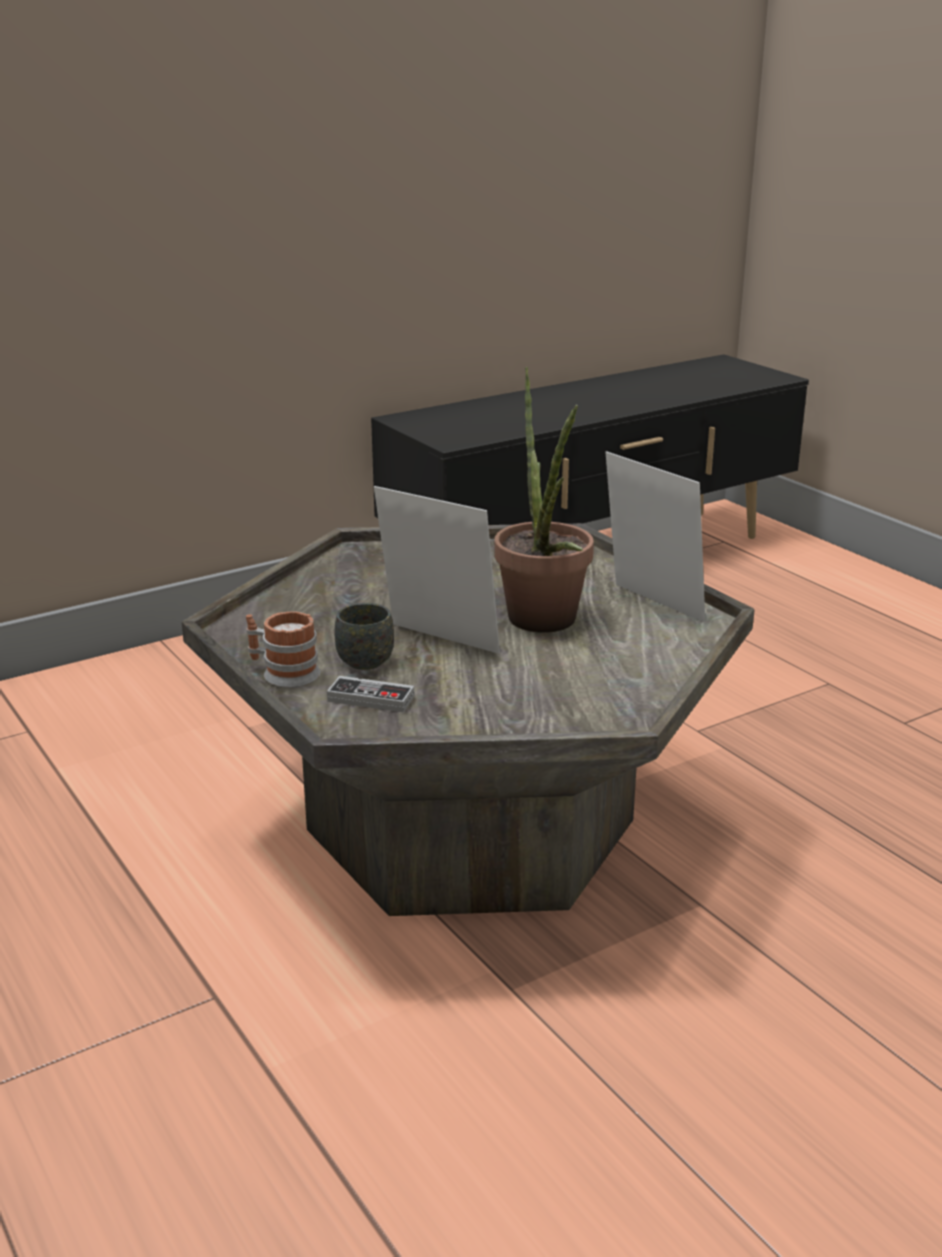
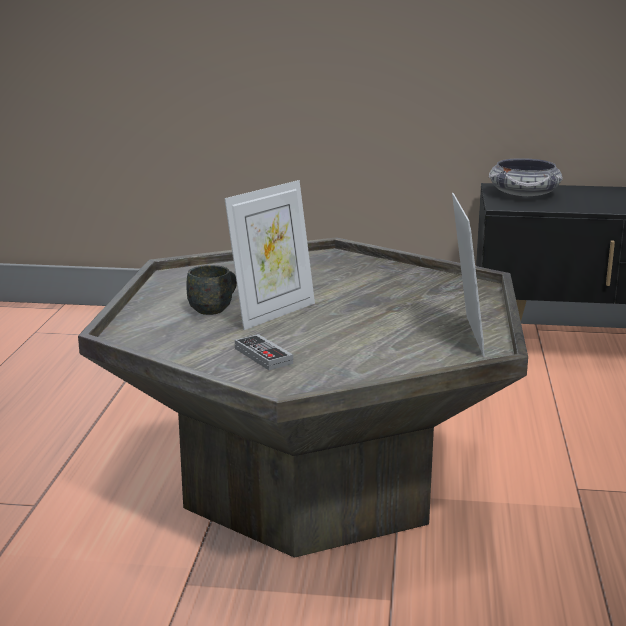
camera: 40 degrees right, 5 degrees down
(283, 673) = (155, 301): mug -> none
(371, 699) = (171, 328): game controller -> game controller (263, 356)
(438, 643) = (273, 313): picture frame -> picture frame turned 60 degrees clockwise
(442, 423) = (524, 194): none -> bowl
(544, 625) = (362, 324): potted plant -> none

